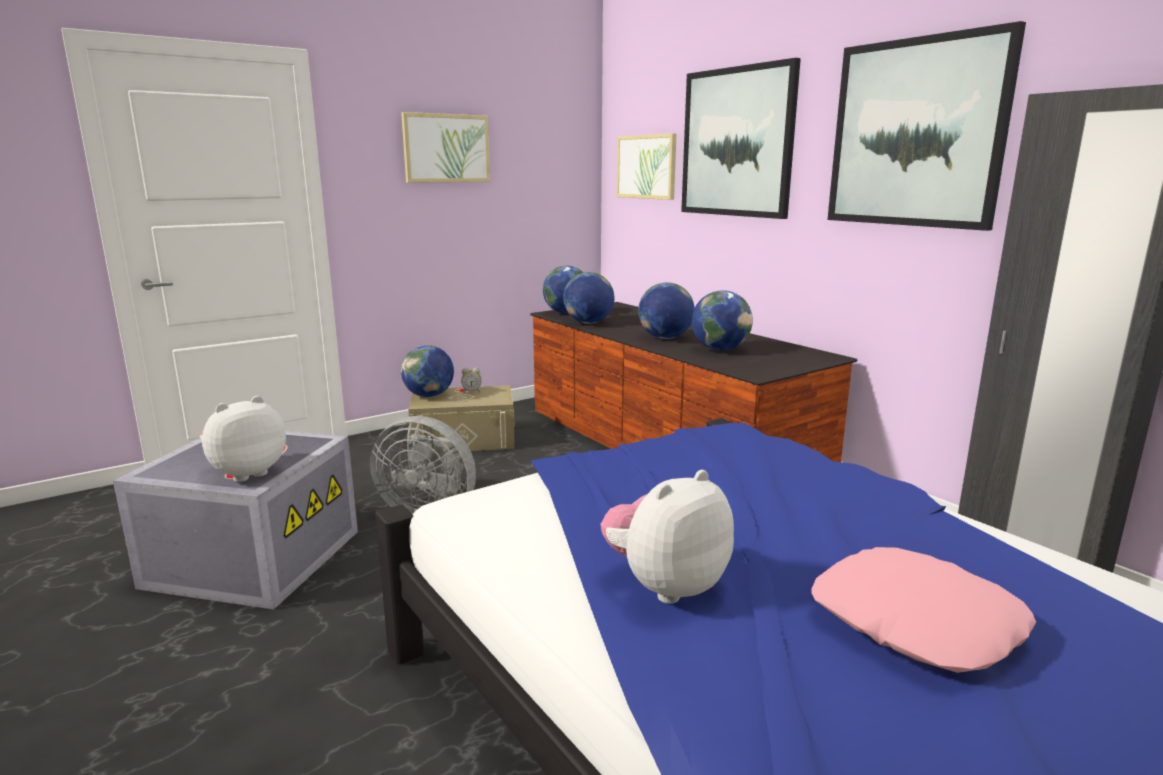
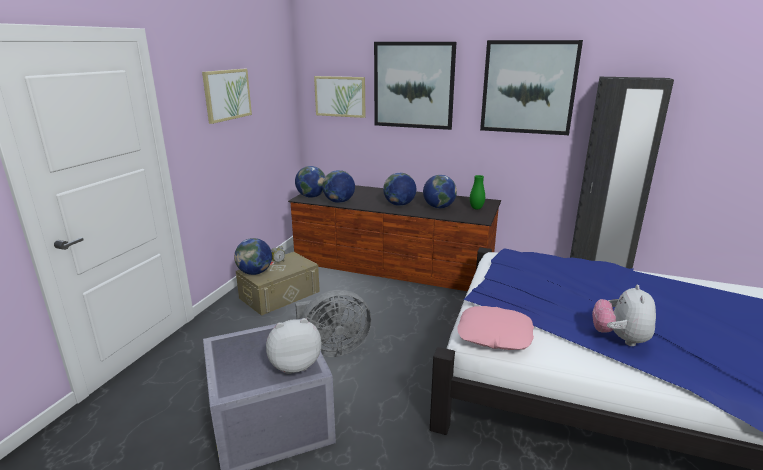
camera: 35 degrees left, 5 degrees up
(246, 473) = (294, 364): plush toy -> plush toy turned 60 degrees clockwise
(781, 360) = (476, 208): none -> green vase
(914, 623) = (697, 320): pink pillow -> pink pillow (494, 335)

